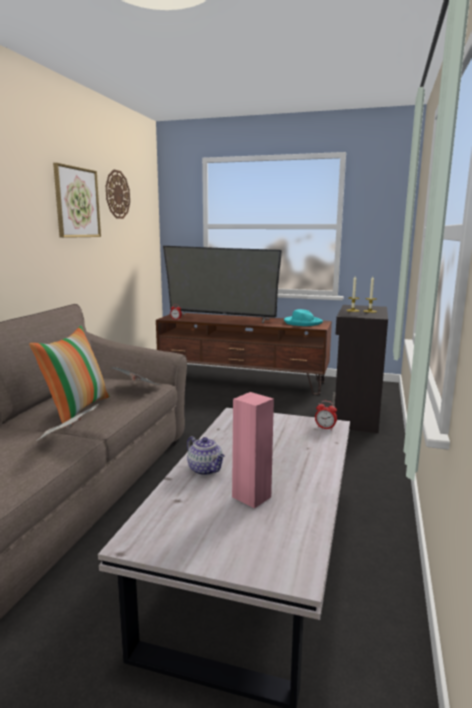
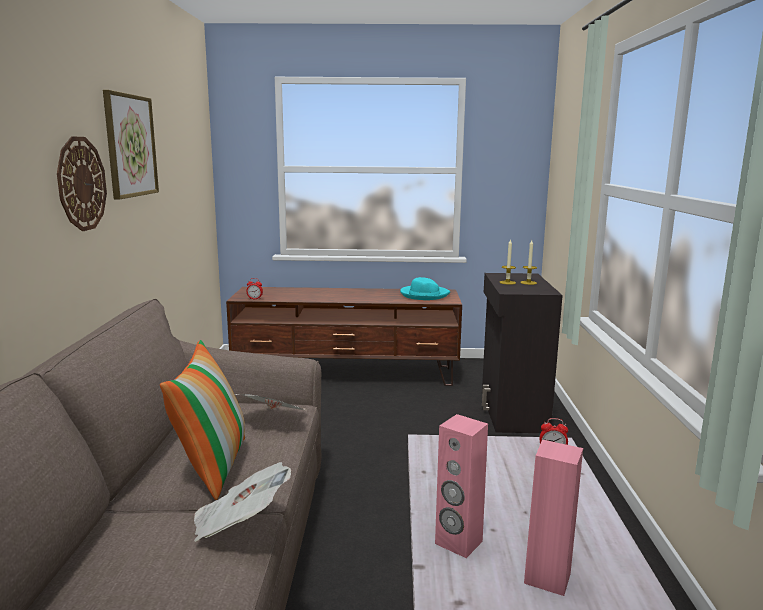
camera: 15 degrees left, 0 degrees up
(117, 194) = (171, 129): wall clock -> wall clock (81, 184)
(206, 470) = (458, 543): teapot -> pink speaker
(221, 318) = (314, 292): television -> none

